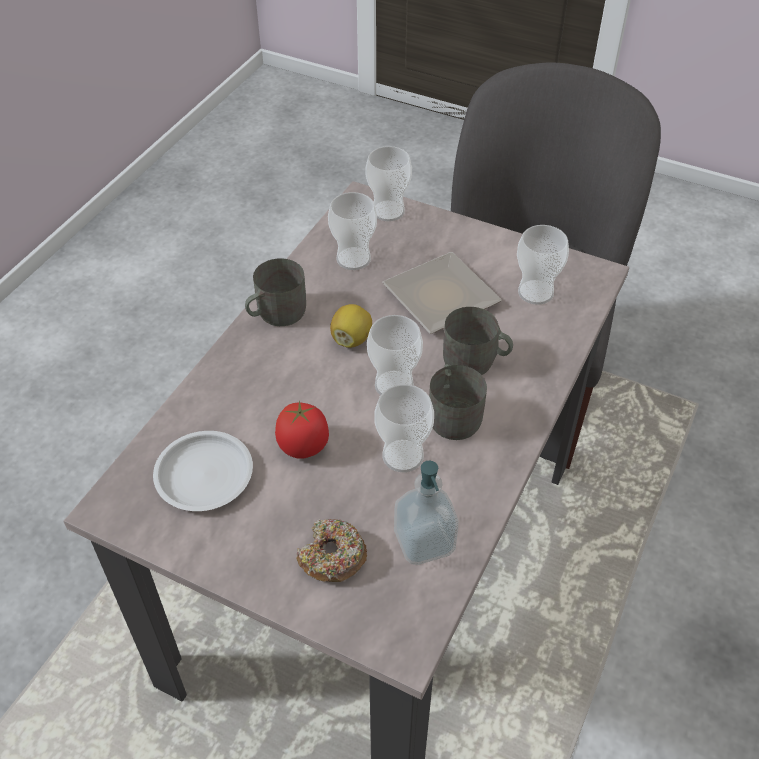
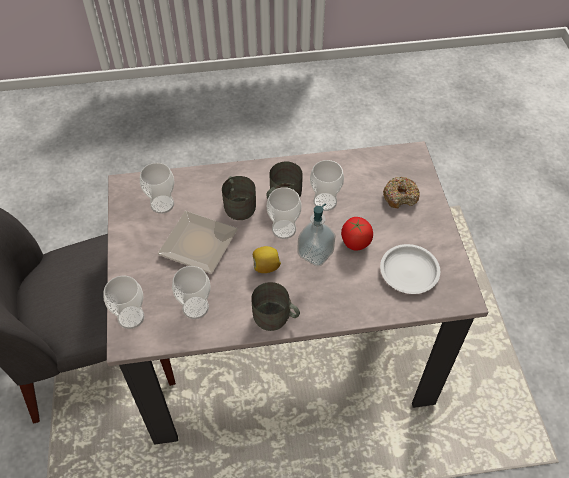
camera: 125 degrees left, 5 degrees up
(424, 541) = (362, 171): soap dispenser -> soap dispenser (315, 253)

